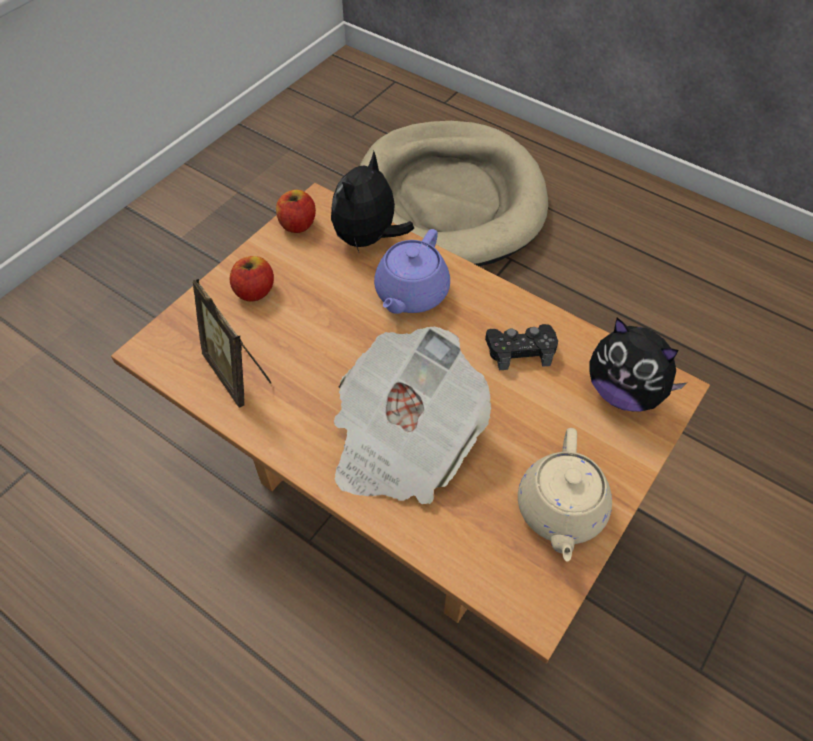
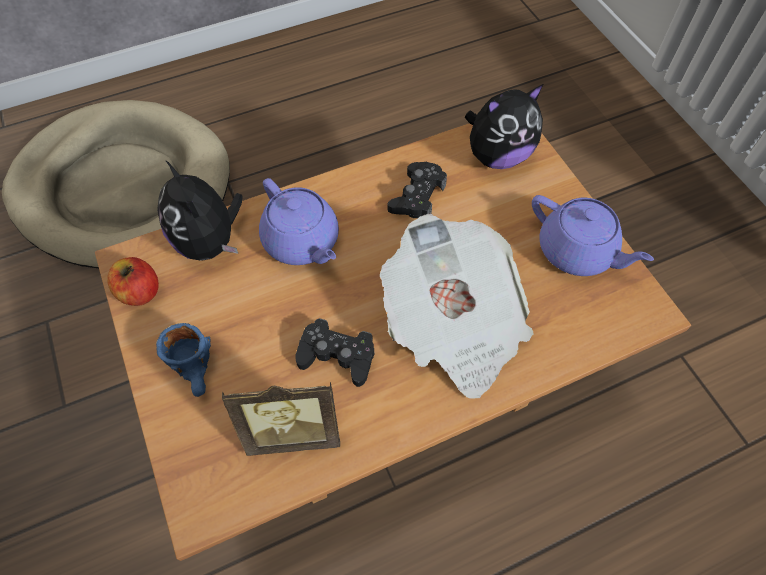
camera: 60 degrees left, 5 degrees up
(254, 291) = (198, 371): apple -> blue mug
(319, 369) = (337, 356): none -> black game controller
(560, 511) = (577, 251): beige teapot -> purple teapot

